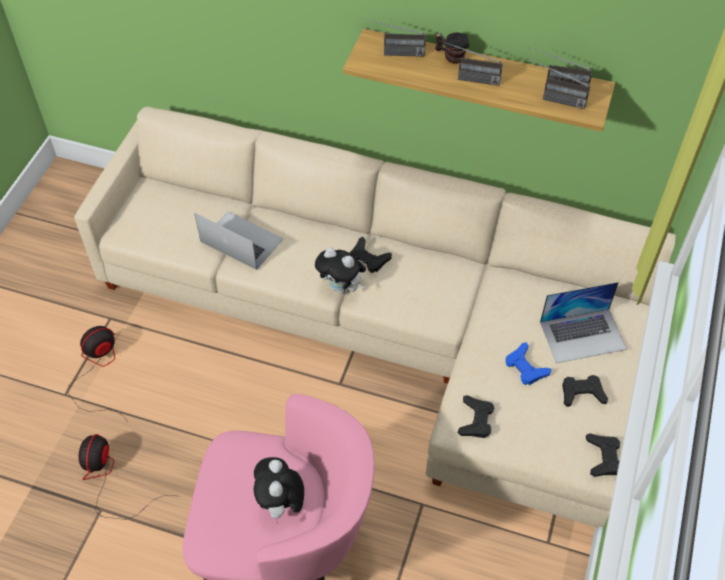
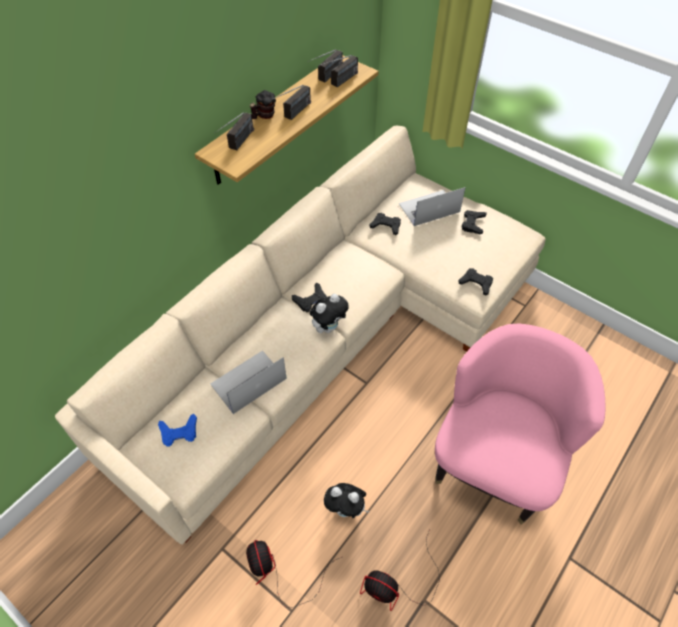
camera: 70 degrees left, 0 degrees up
(281, 504) = (517, 420): plush toy -> plush toy (346, 509)
(525, 367) = (444, 244): blue game controller -> blue game controller (179, 432)
(583, 335) = (429, 208): laptop -> laptop turned 120 degrees counterclockwise
(603, 457) = (521, 231): black game controller -> black game controller (386, 226)

